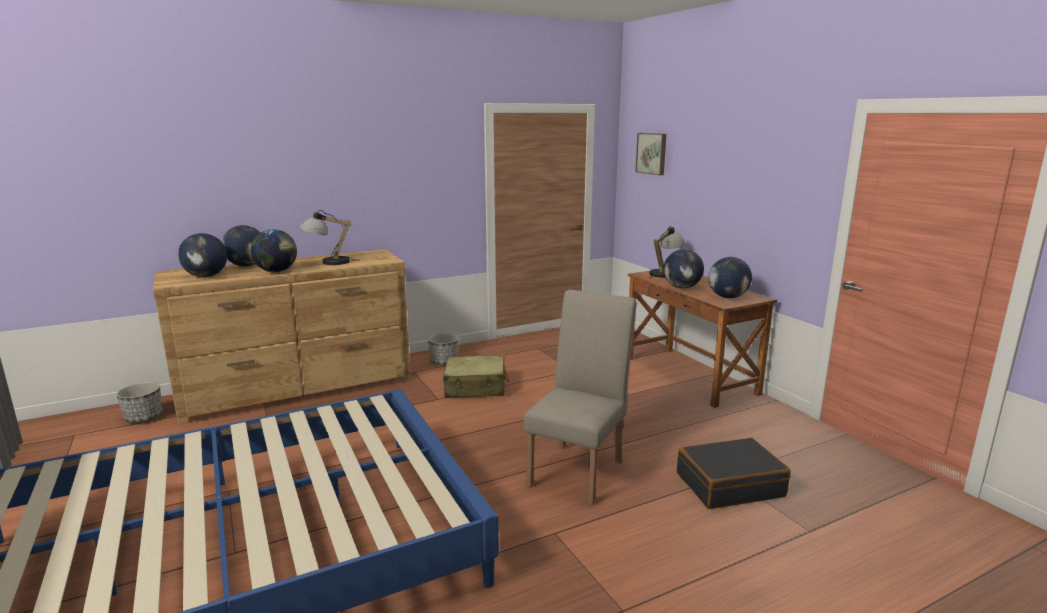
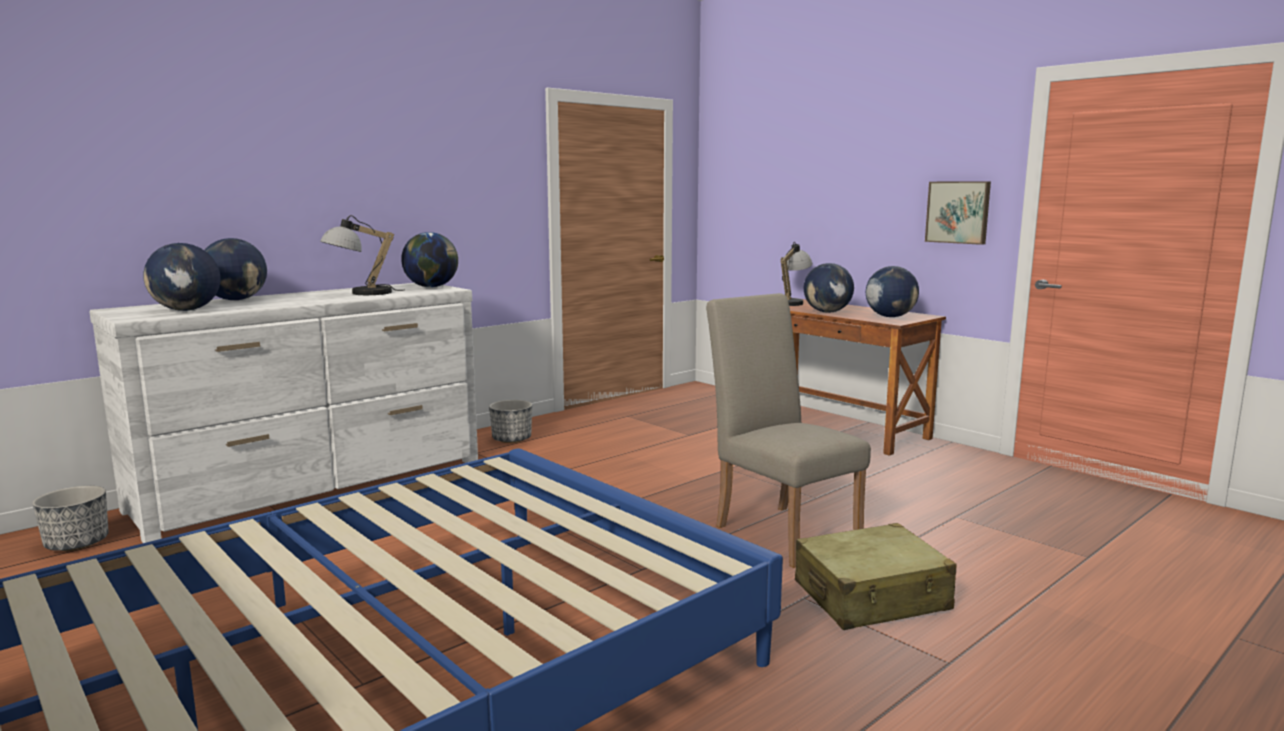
camera: 15 degrees left, 5 degrees down
(277, 271) = (294, 302): globe -> globe (432, 287)
(299, 387) = (315, 484): brown dresser -> white dresser
(476, 387) = (577, 462): beige suitcase -> beige suitcase (871, 597)
(579, 469) = (780, 530): beige chair -> beige chair turned 45 degrees counterclockwise
(652, 153) = (752, 159): picture -> picture (958, 212)
(729, 485) = (967, 525): black suitcase -> none

